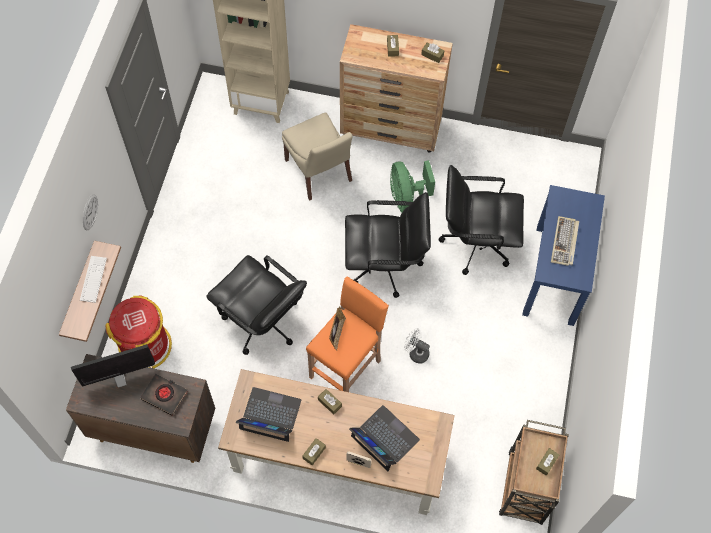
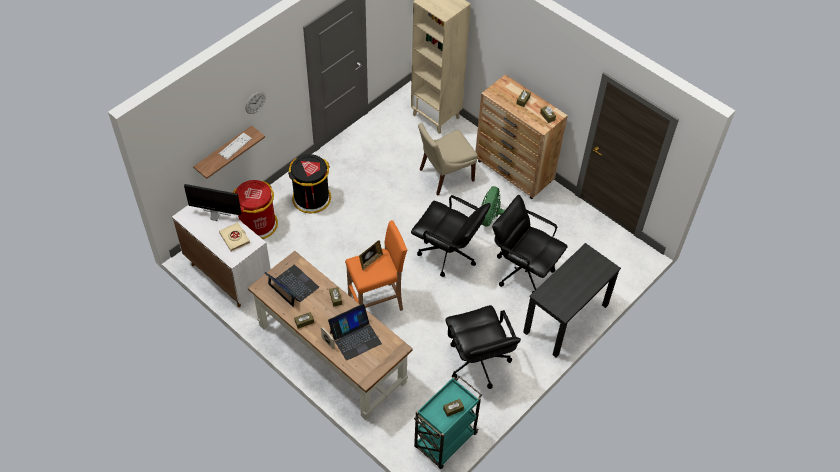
camera: 30 degrees right, 10 degrees down
(153, 428) = (228, 274): brown cabinet -> white cabinet
(164, 395) = (235, 238): black book -> beige book
(187, 279) = (311, 198): none -> black trash can
(262, 322) = (341, 247): black office chair -> black office chair (478, 362)
(319, 172) = (444, 176): beige chair -> beige chair turned 60 degrees clockwise
(384, 439) = (355, 337): laptop -> laptop turned 75 degrees clockwise
(416, 352) = (430, 317): white fan -> none
(524, 489) = (444, 441): brown cart -> turquoise cart
(554, 275) = (566, 318): blue desk -> black desk
(565, 242) = (569, 283): keyboard -> none

